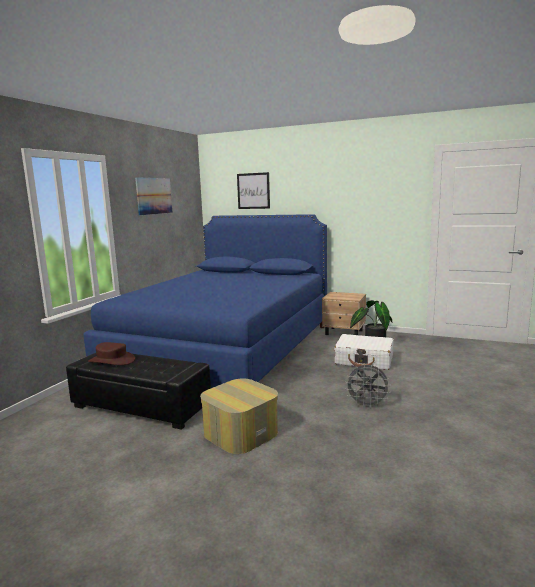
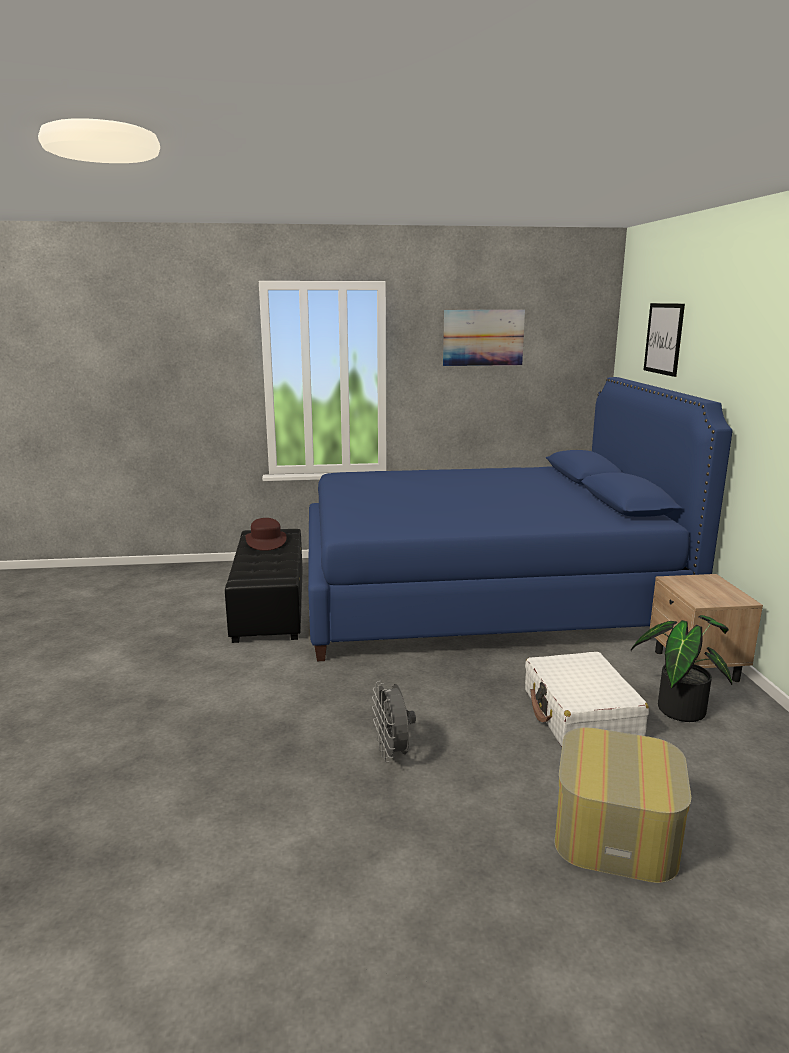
camera: 60 degrees right, 5 degrees up
(241, 432) = (244, 678): ottoman -> ottoman (616, 832)

